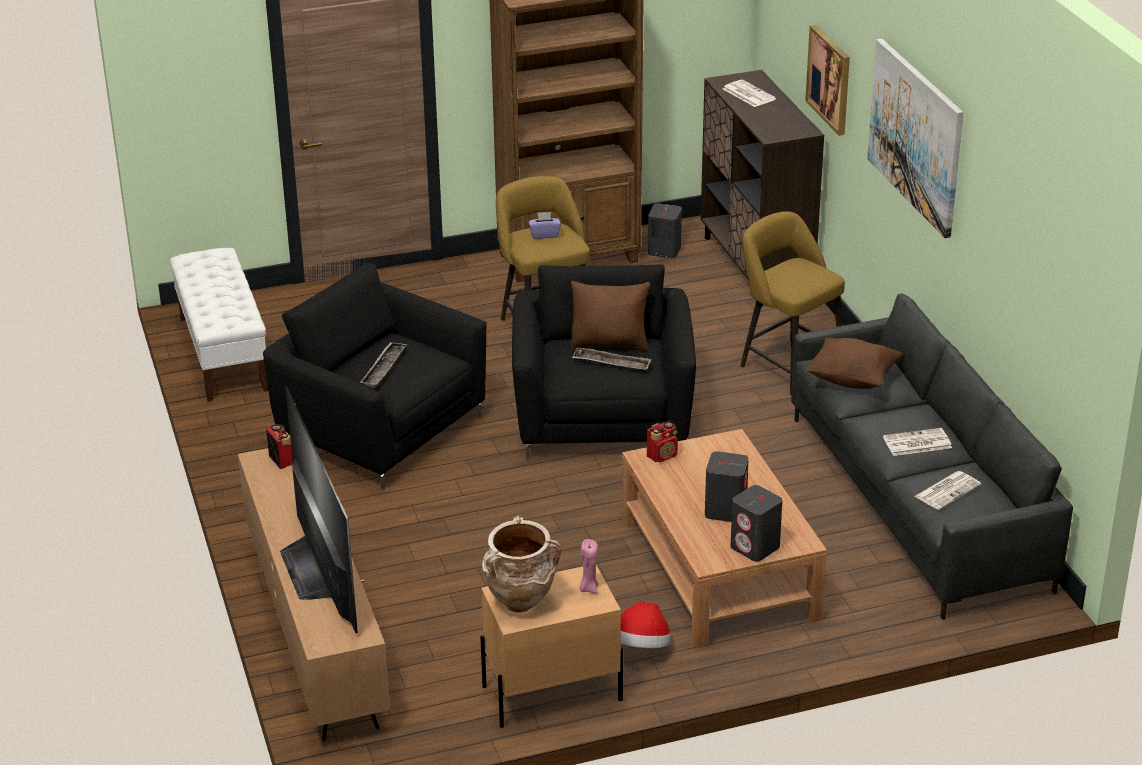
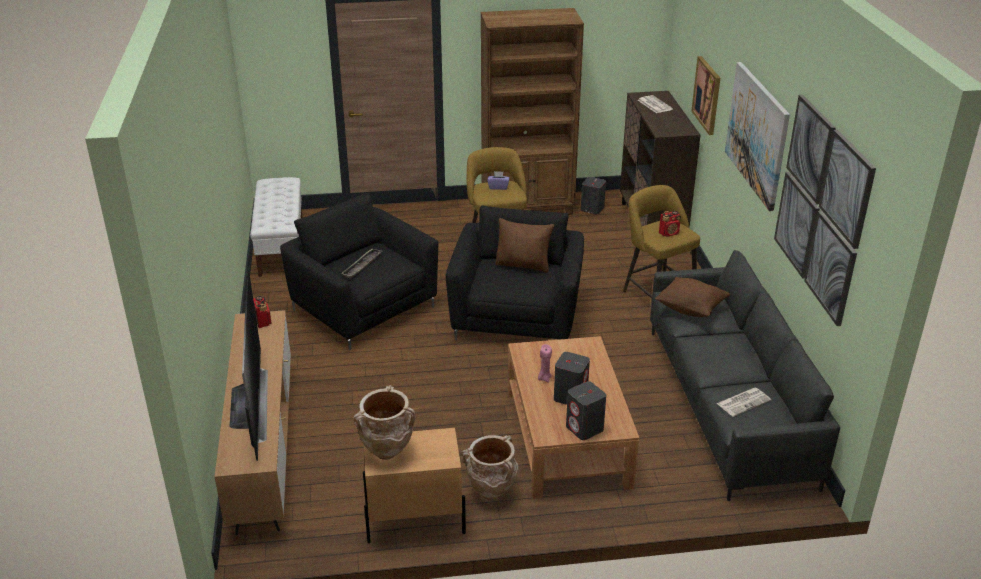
camera: 10 degrees right, 0 degrees up
(588, 588) = (442, 447): pink candle -> pink candle (544, 378)
(611, 364) = (520, 279): tray -> none
(641, 647) = (492, 492): hat -> beige vase
(662, 455) = (536, 349): radio -> radio (669, 233)
(916, 443) = (727, 362): newspaper -> none
(1019, 231) = (821, 207): none -> picture

